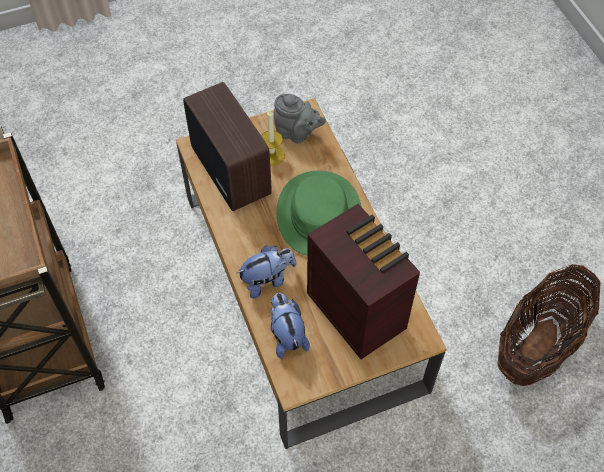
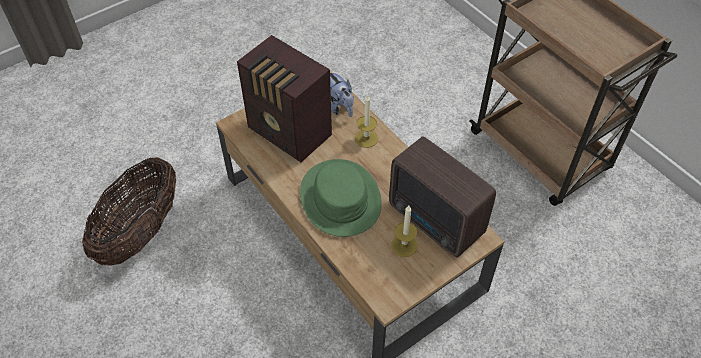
camera: 165 degrees right, 5 degrees down
(267, 280) = (366, 138): plush toy -> candle
(296, 133) = (388, 274): grey teapot -> none

